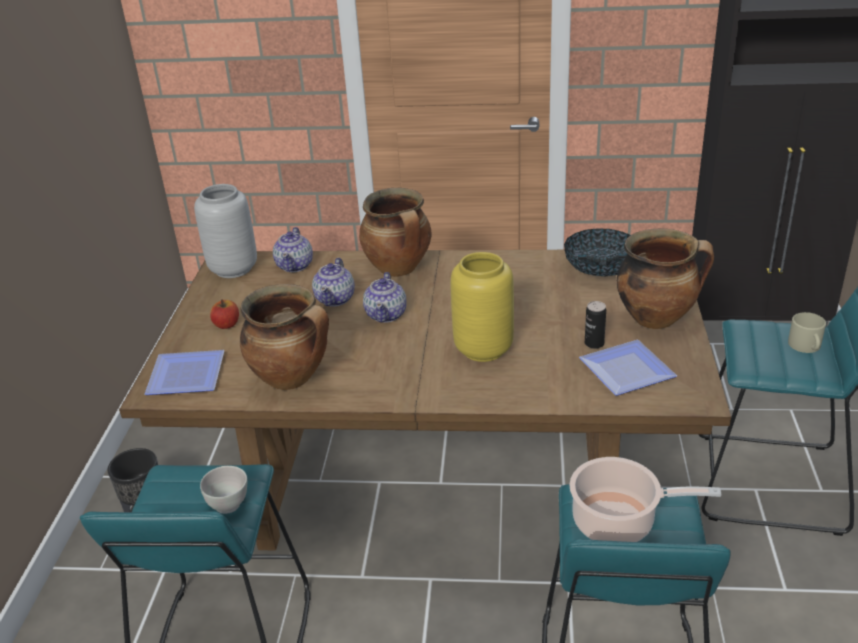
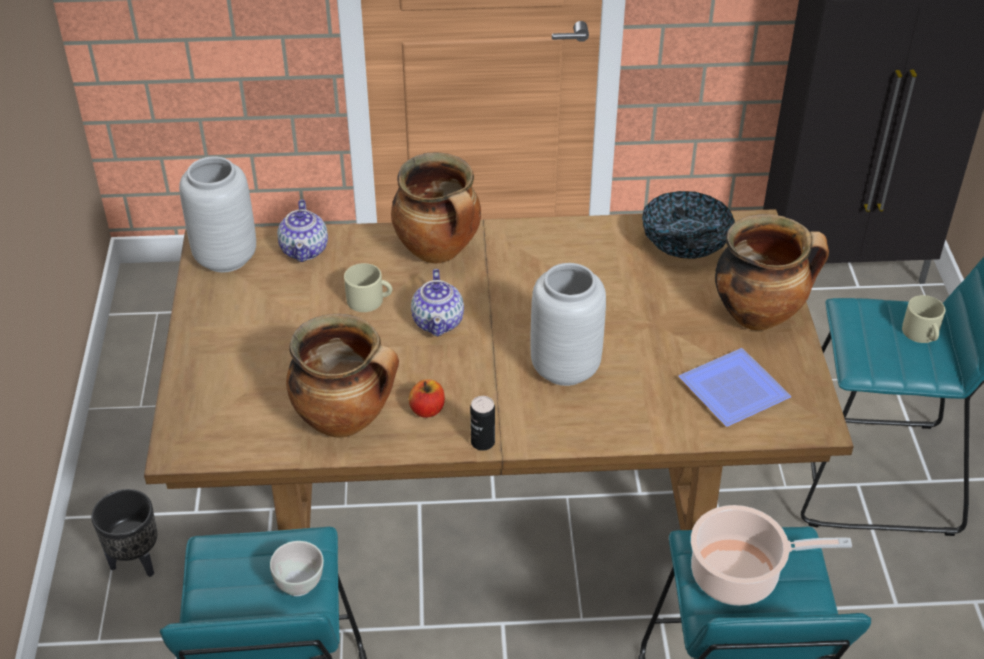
camera: 10 degrees left, 10 degrees up
(188, 377) = (217, 425): plate -> none
(227, 324) = (242, 345): apple -> apple (427, 409)
(335, 299) = (369, 300): teapot -> beige mug
(484, 348) = (566, 367): yellow vase -> grey vase
(594, 343) = (692, 354): can -> can (482, 442)

